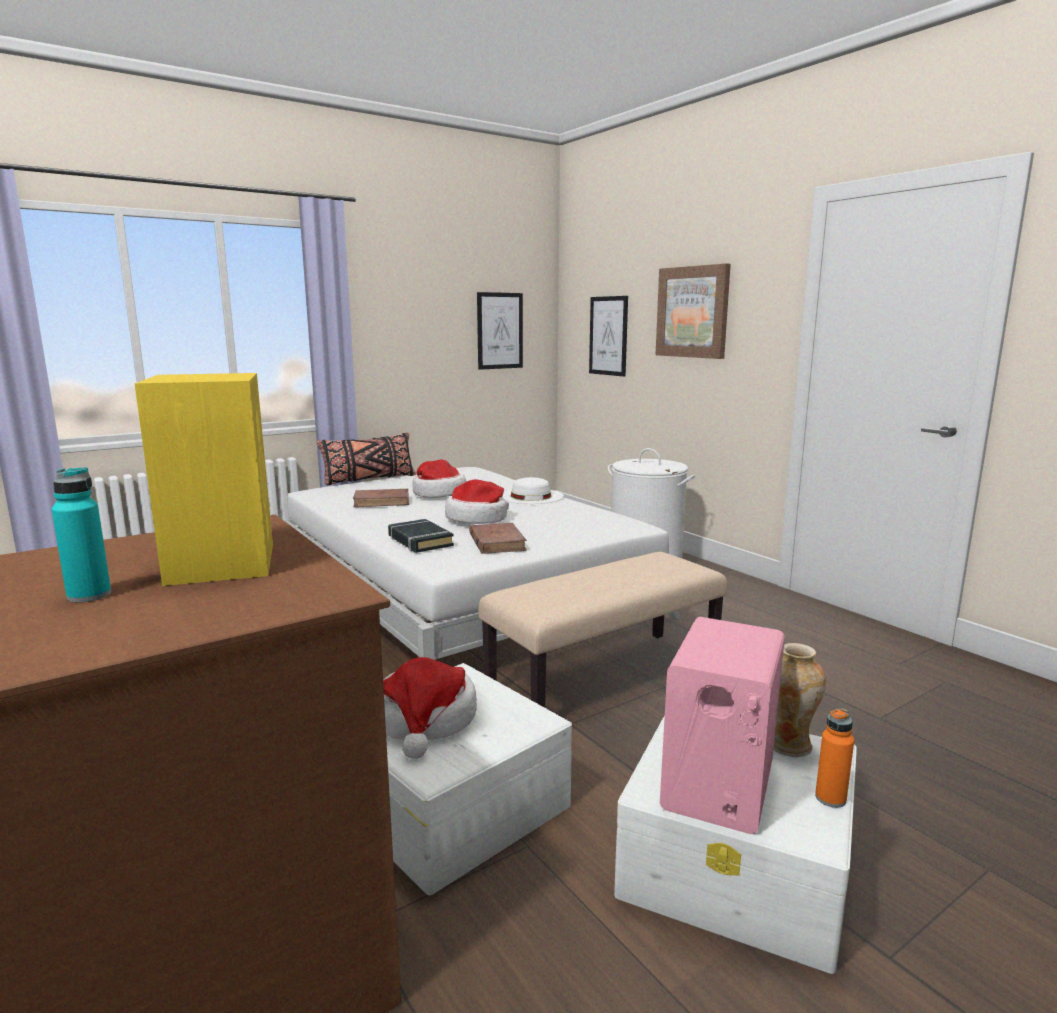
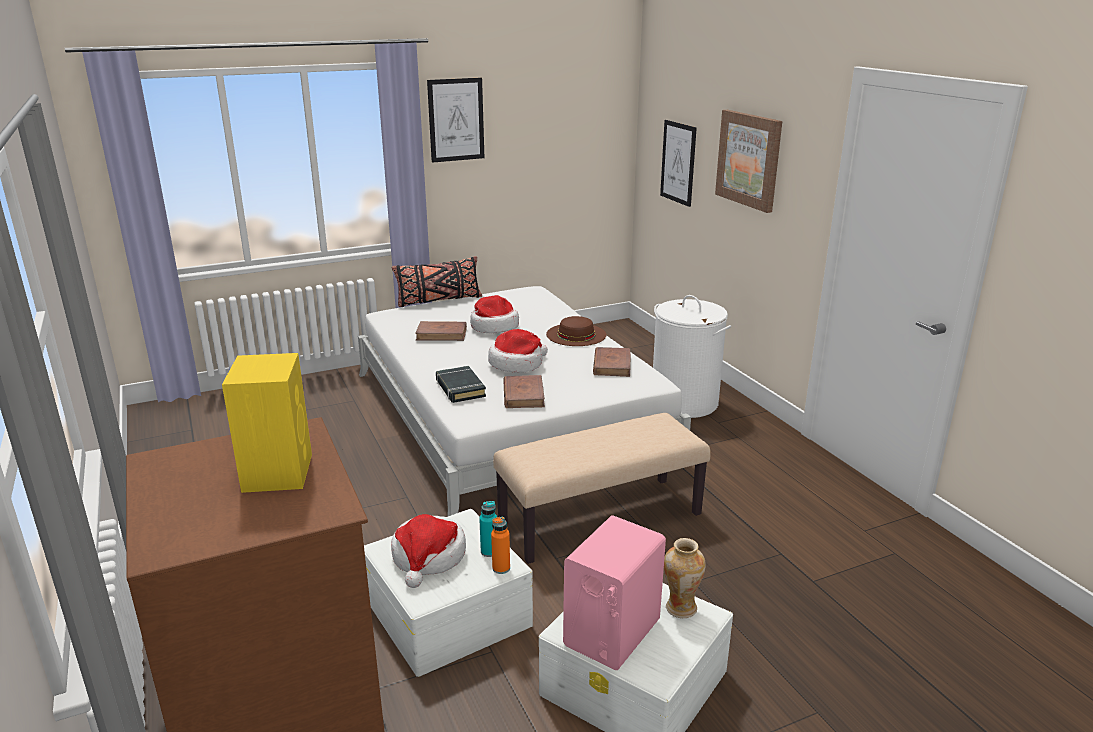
camera: 10 degrees right, 10 degrees up
(89, 595) = (201, 498): turquoise bottle -> turquoise bottle (489, 551)
(500, 331) = (573, 149): picture -> picture (456, 120)
(530, 496) = (576, 334): white hat -> brown hat
(583, 515) = (612, 365): none -> brown book
(830, 798) = (685, 652): orange bottle -> orange bottle (501, 568)

